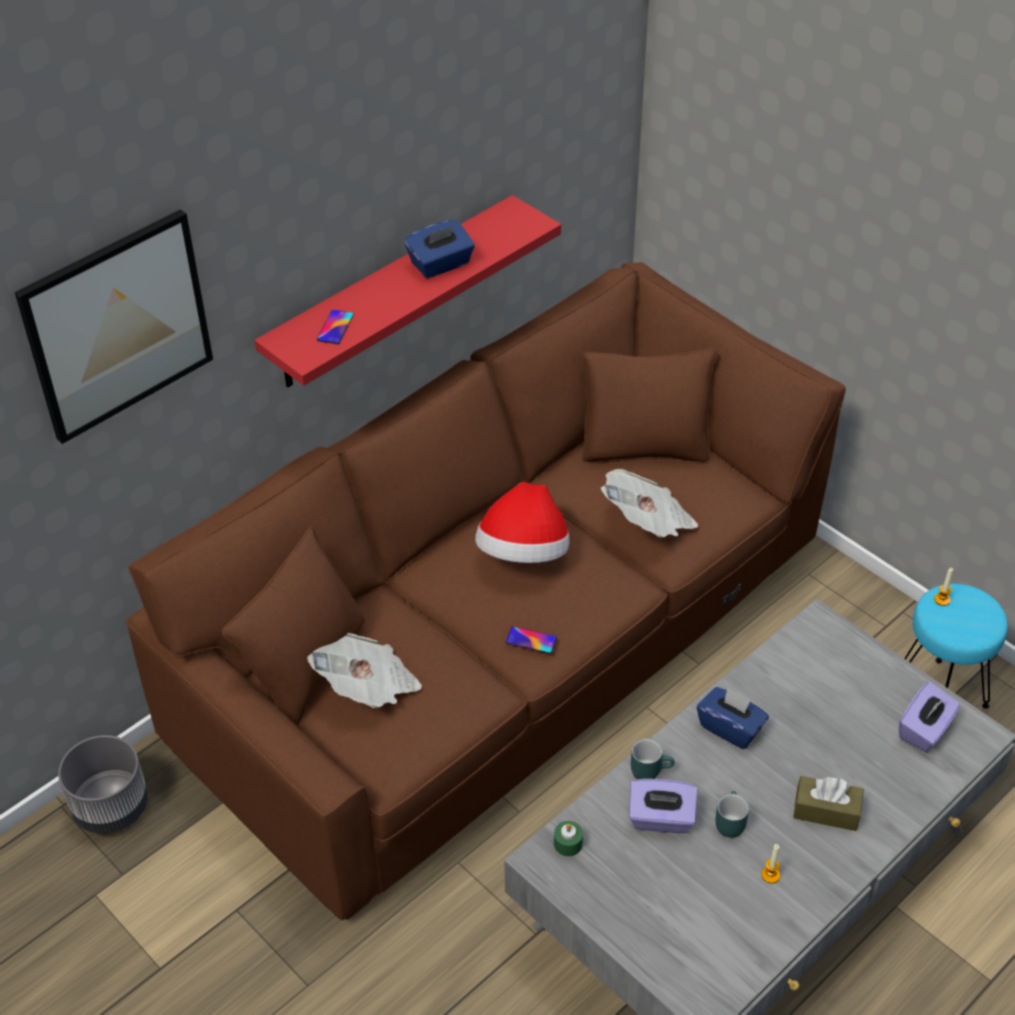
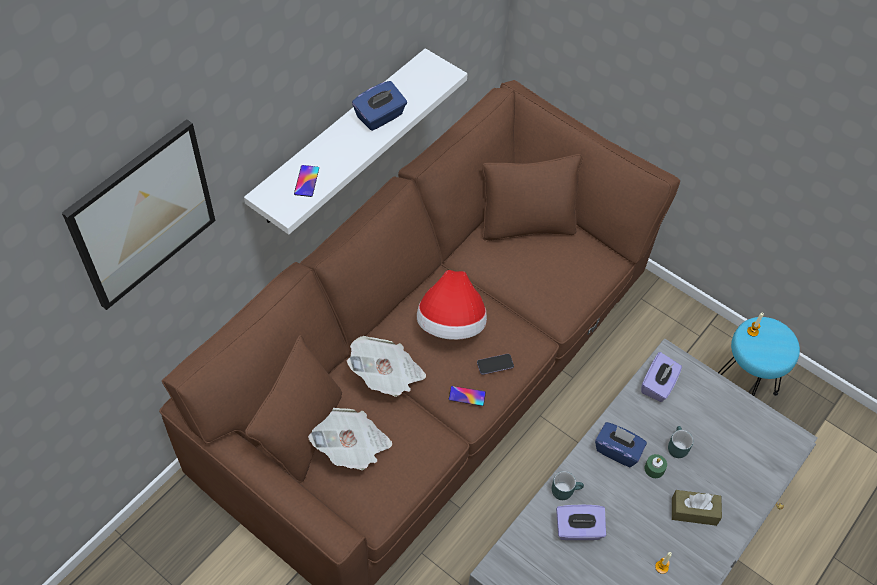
camera: 10 degrees left, 10 degrees up
(111, 807) = (158, 534): grey planter -> none
(392, 293) = (340, 138): red shelf -> white shelf
(568, 843) = (514, 556): green candle -> green candle (654, 469)
(574, 606) = (495, 365): none -> phone
(648, 522) = (539, 290): newspaper -> newspaper (387, 376)
(728, 821) = (626, 527): turquoise mug -> turquoise mug (675, 446)
(925, 730) = (754, 439): purple tissue box -> purple tissue box (658, 385)

